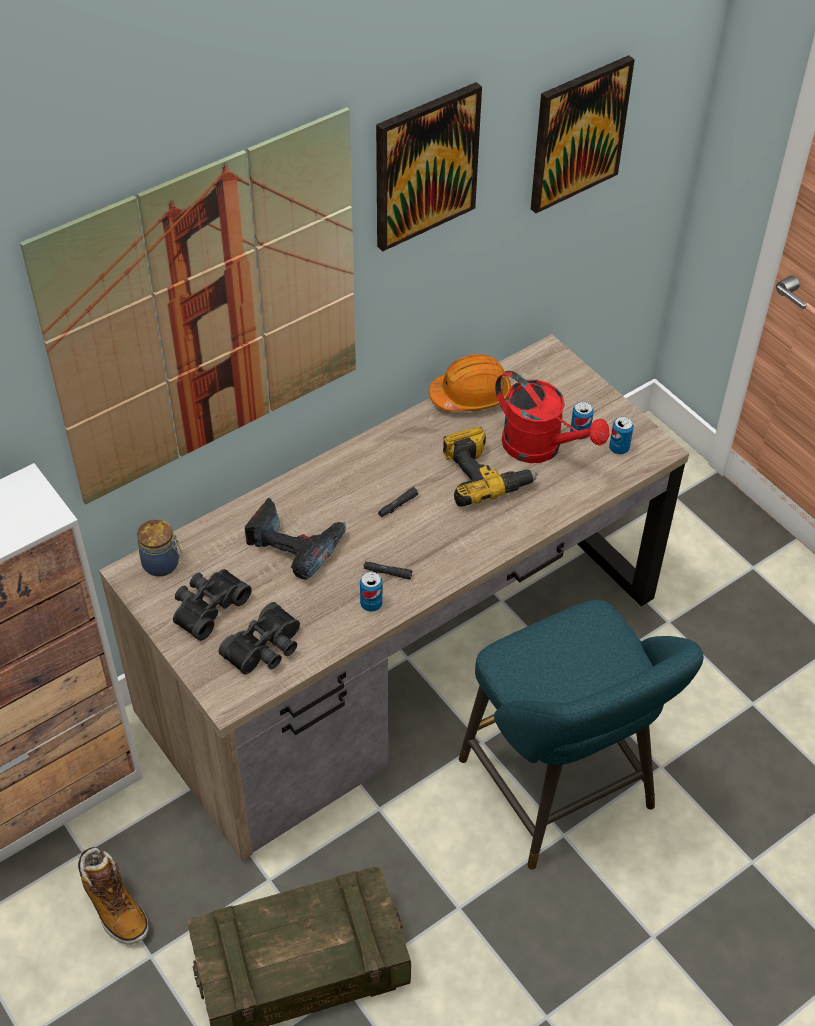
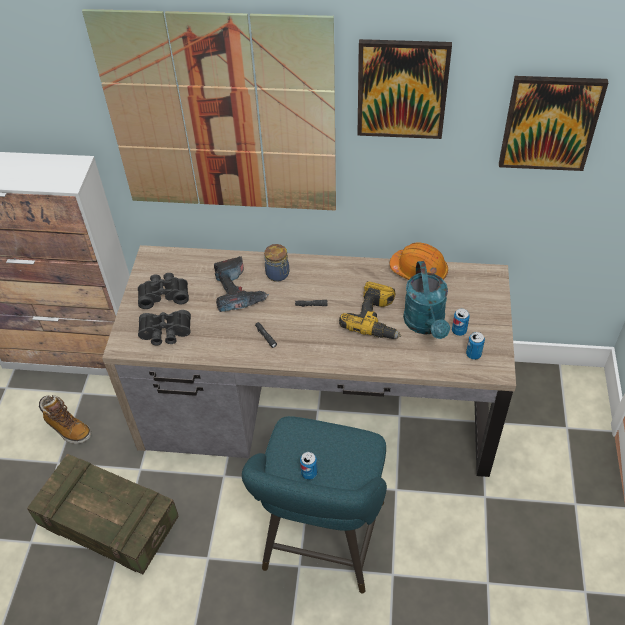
camera: 45 degrees right, 0 degrees up
(114, 907) = (67, 428): boot -> boot turned 60 degrees counterclockwise
(162, 564) = (168, 260): jar -> jar (278, 274)
(371, 604) = (239, 347): can -> can (309, 473)
(541, 448) = (426, 324): red watering can -> turquoise watering can

